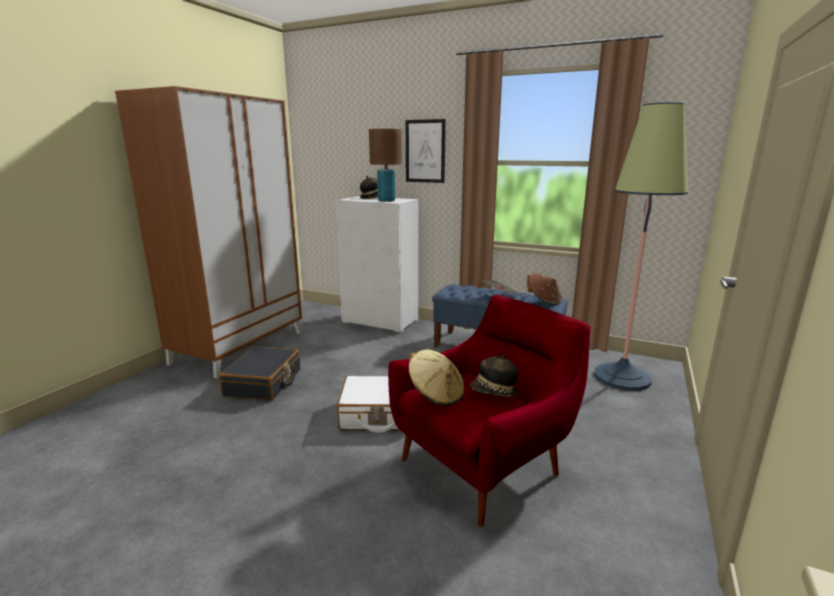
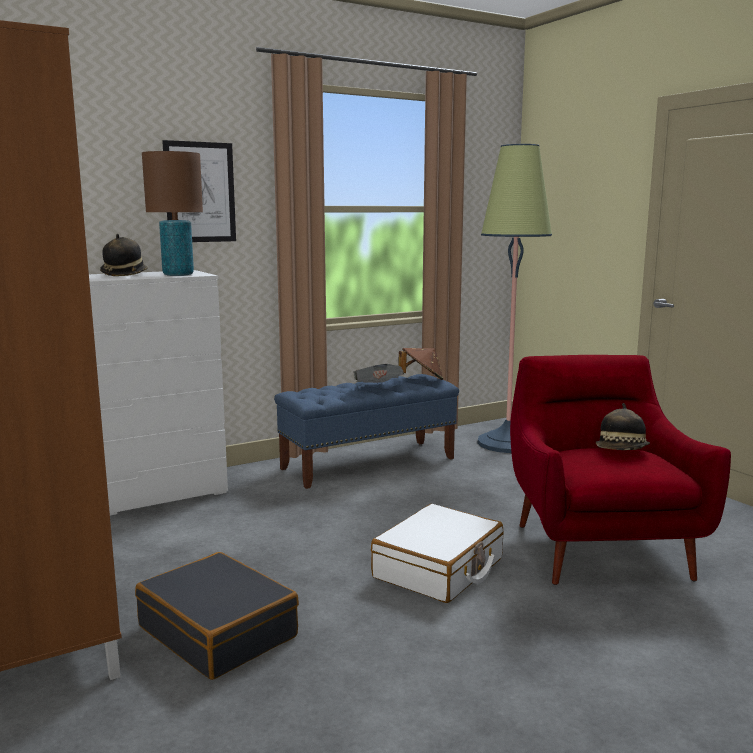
camera: 55 degrees left, 5 degrees down
(436, 394) = (605, 470): beige hat -> none

